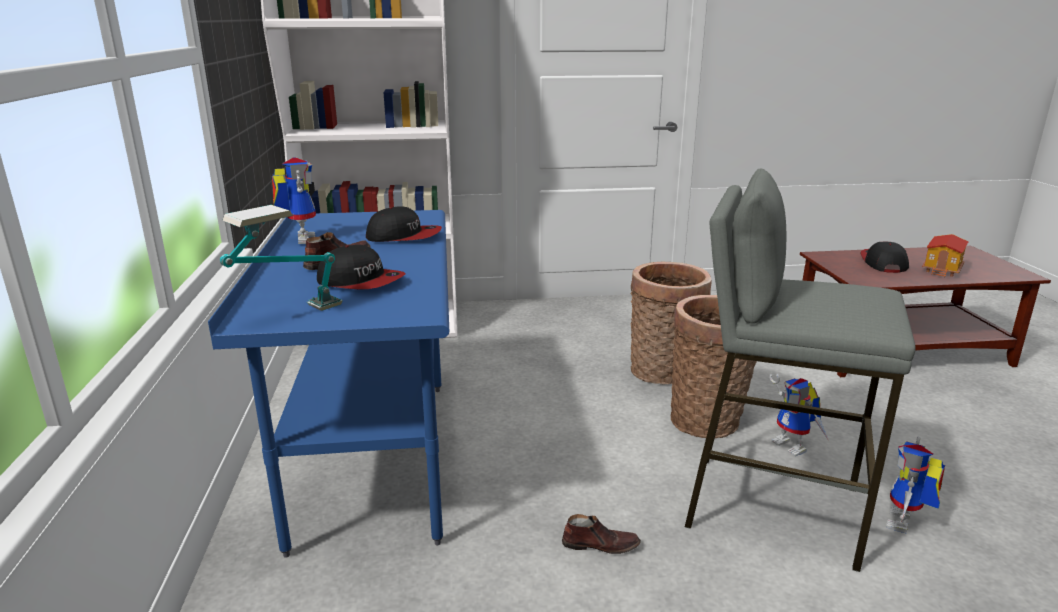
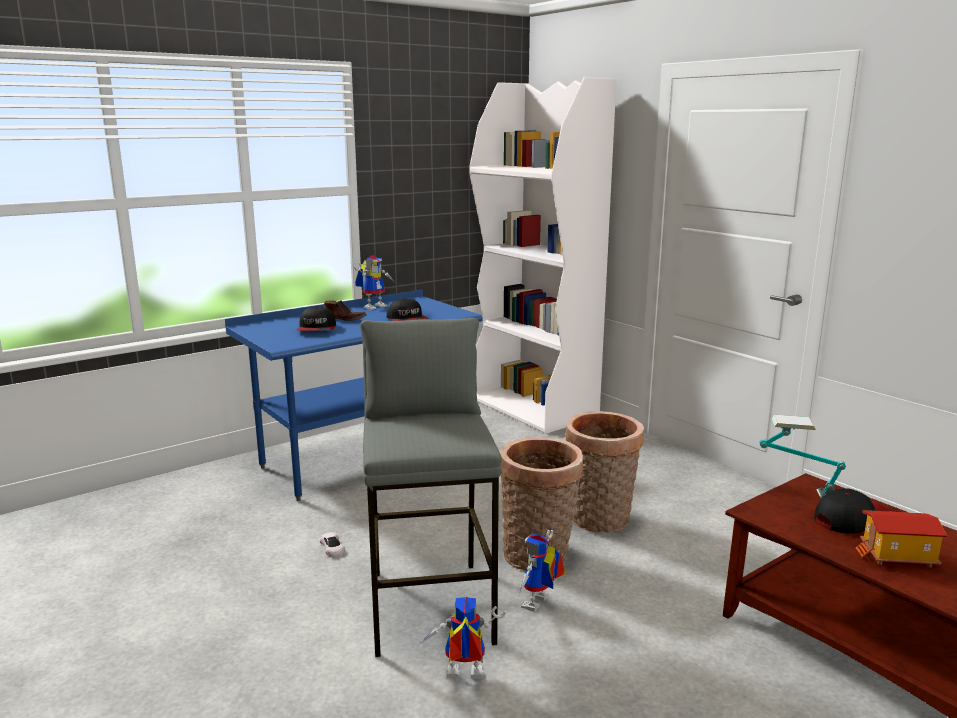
camera: 60 degrees right, 5 degrees down
(289, 316) = (257, 330): table lamp -> table lamp (797, 493)
(600, 544) = (332, 548): brown shoe -> white toy car

